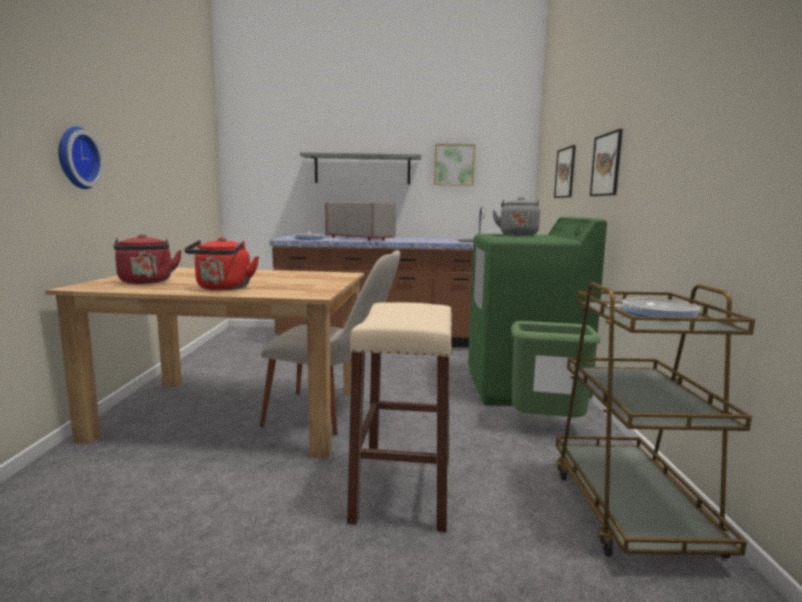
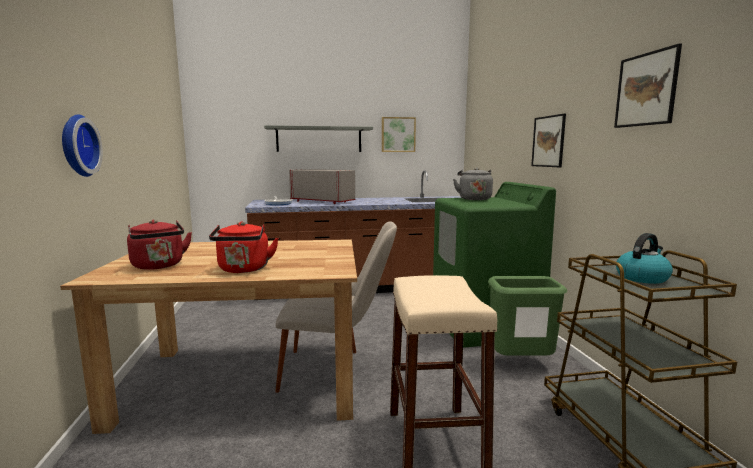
camera: 10 degrees left, 0 degrees up
(565, 173) = (500, 144): picture -> picture (646, 89)
(654, 313) = (642, 277): frying pan -> kettle

